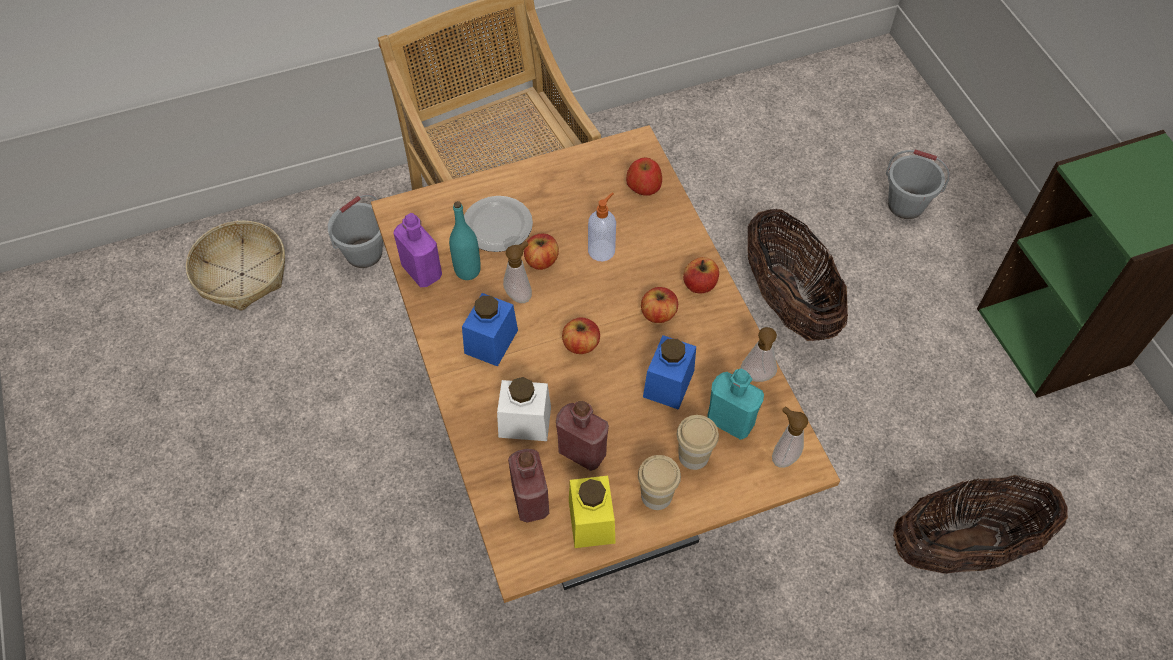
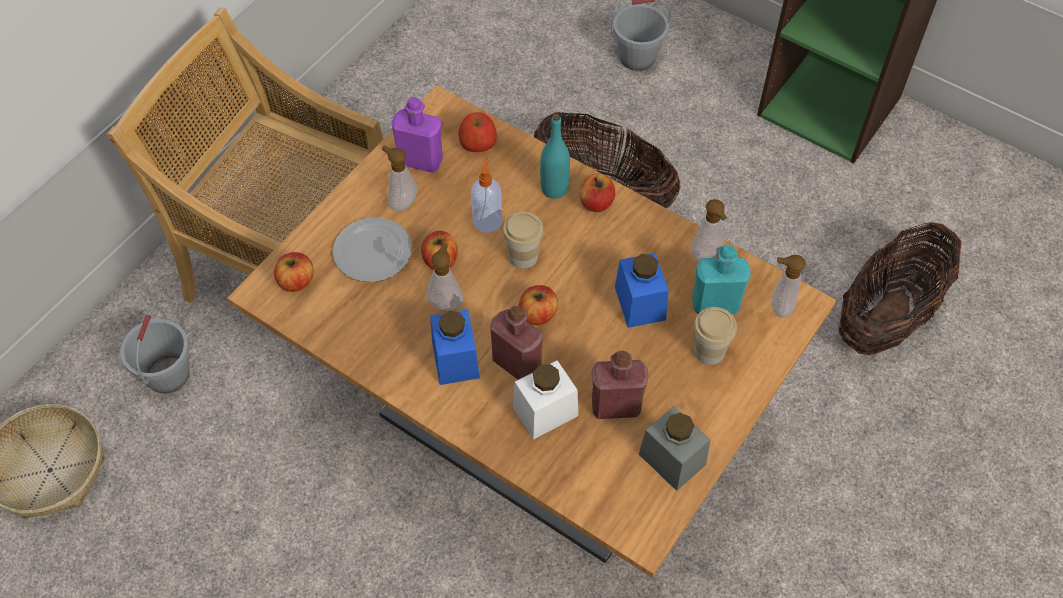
camera: 35 degrees left, 0 degrees up
(422, 271) = (335, 334): purple bottle -> purple bottle (420, 160)
(467, 270) = (379, 308): turquoise bottle -> turquoise bottle (554, 189)
(530, 500) = (606, 475): red bottle -> red bottle (517, 363)
(549, 200) = (401, 202): none -> soap dispenser
(591, 521) = (672, 459): yellow jar -> grey jar
(656, 495) = (706, 403): cup -> cup (523, 256)
(658, 313) = (582, 248): apple -> apple (296, 281)

